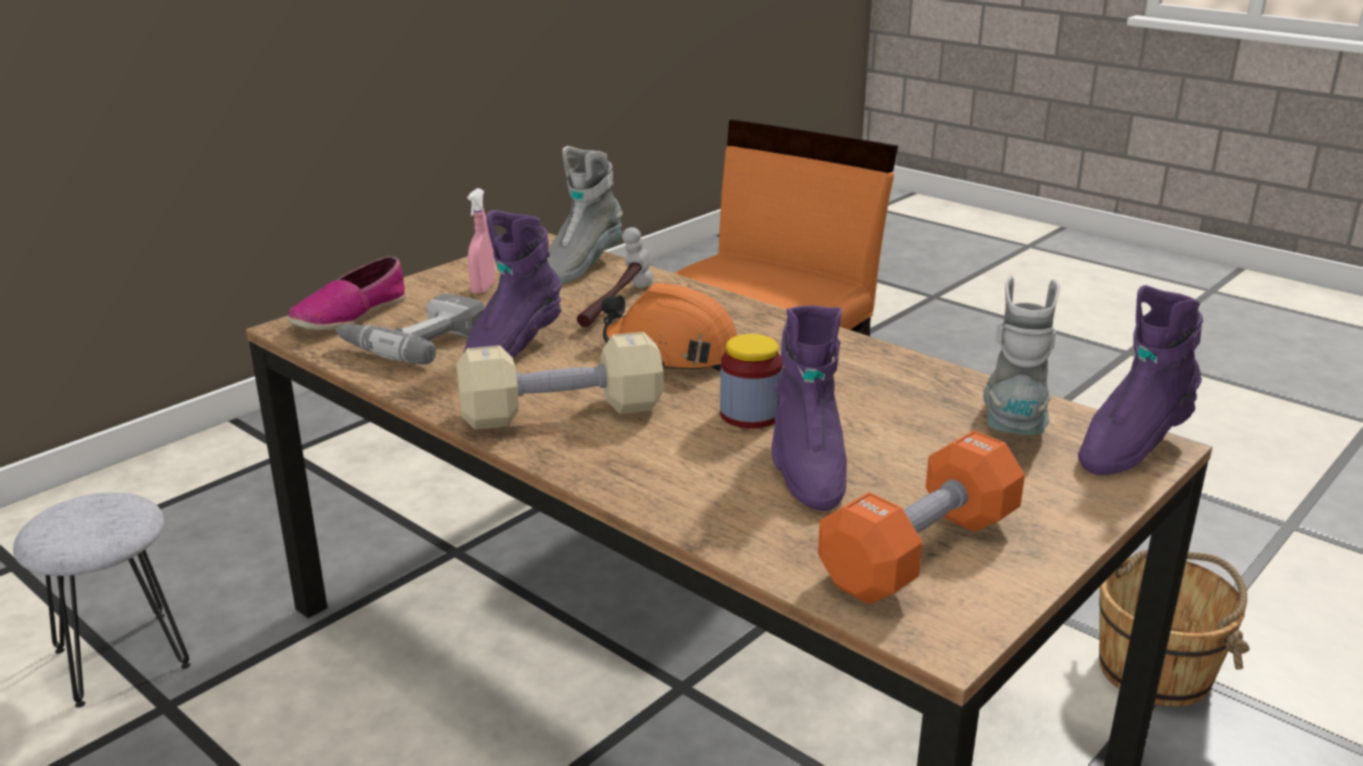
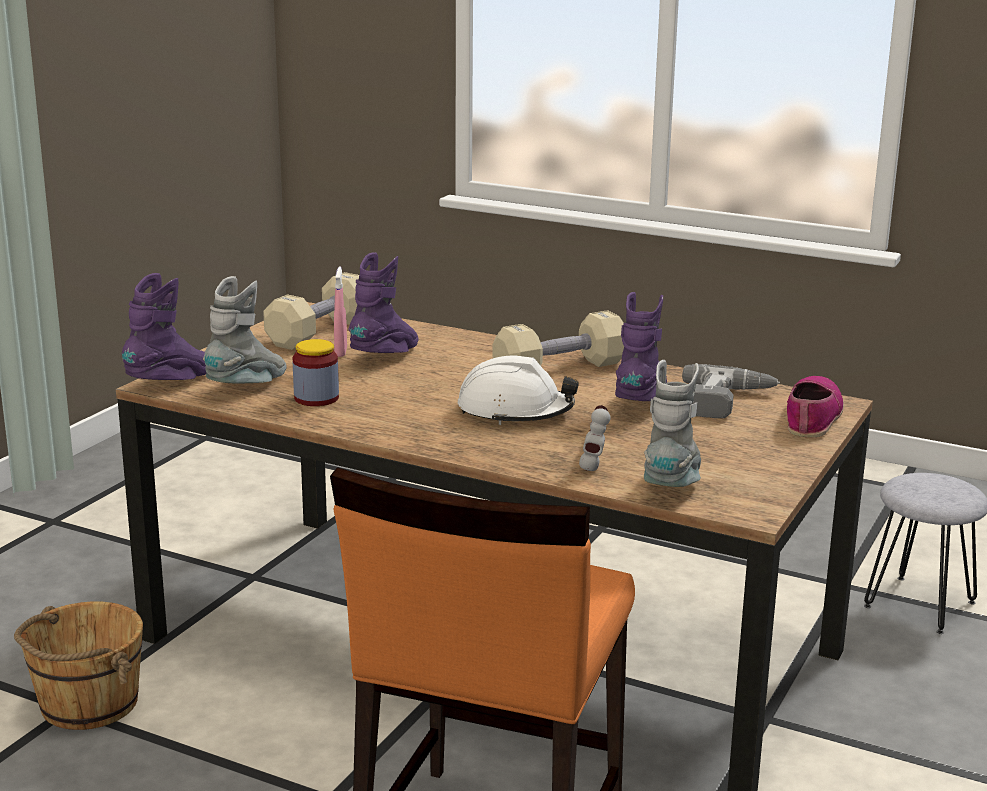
camera: 165 degrees right, 5 degrees down
(483, 288) = (737, 451): pink spray bottle -> pink spray bottle (341, 352)
(671, 352) = (515, 412): orange hard hat -> white hard hat
(750, 414) = (432, 379): jar -> jar (316, 398)
(806, 469) = (387, 356): purple boot -> purple boot turned 45 degrees clockwise
(920, 551) = (319, 332): orange dumbbell -> beige dumbbell
(1013, 428) = (249, 386): grey boot -> grey boot turned 150 degrees counterclockwise

